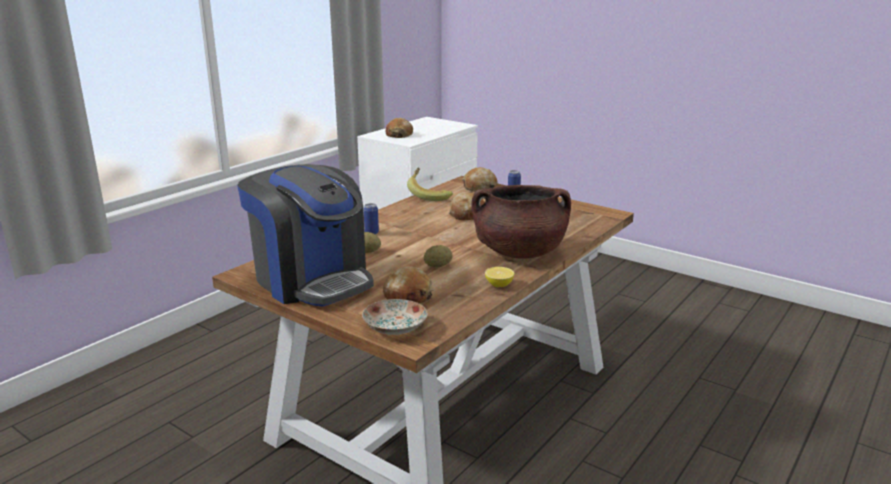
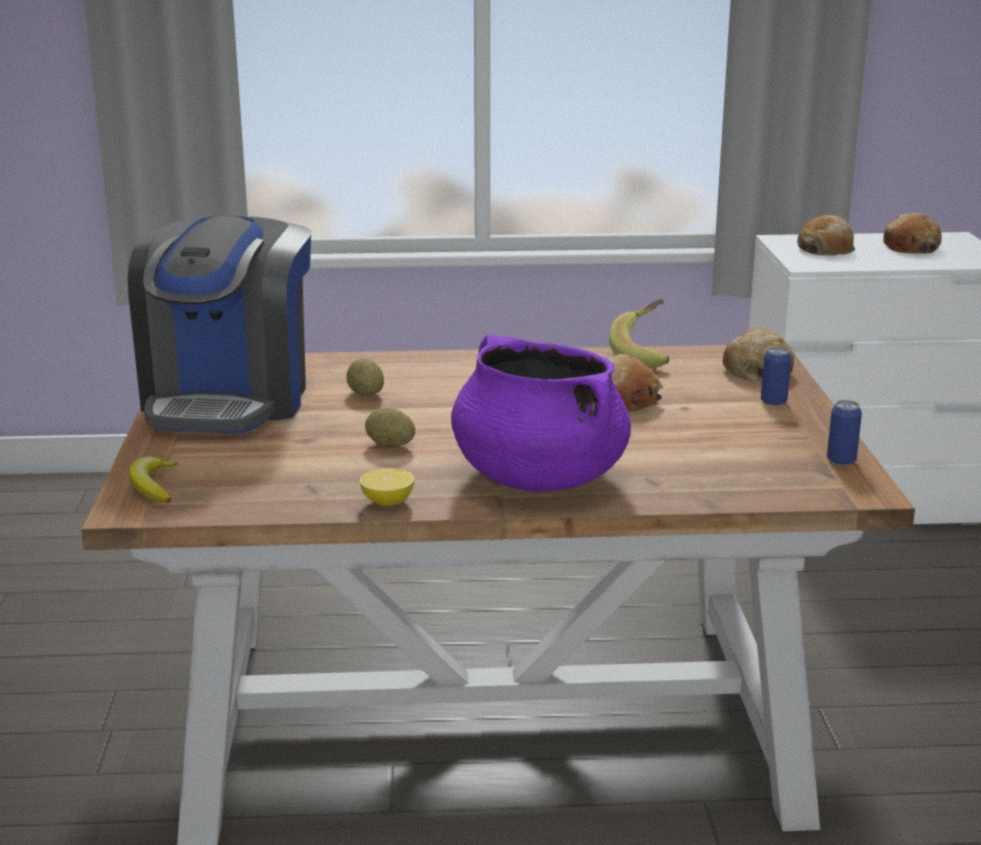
camera: 50 degrees right, 0 degrees up
(371, 233) = (435, 374): can -> can (841, 460)
(394, 328) = (154, 487): plate -> banana
(408, 296) = (262, 462): bread -> bread (911, 247)
(519, 252) = (538, 477): brown cooking pot -> purple cooking pot

